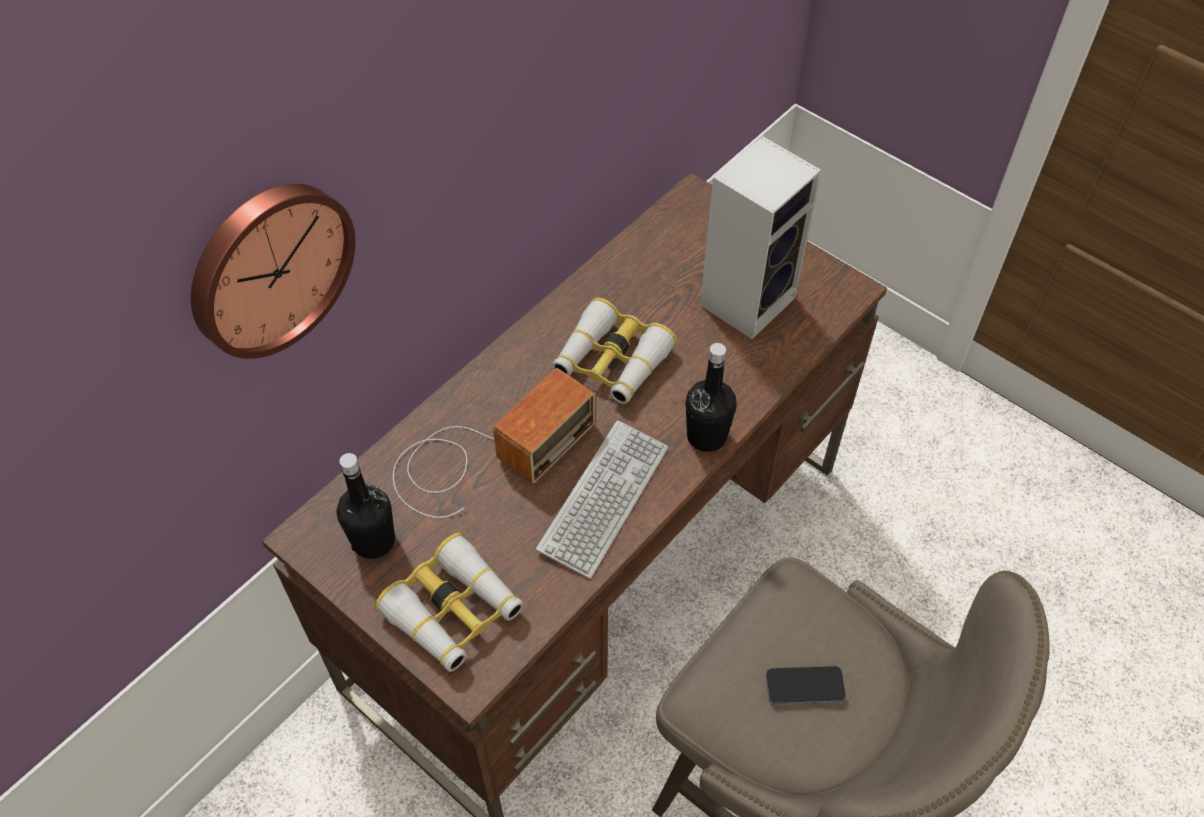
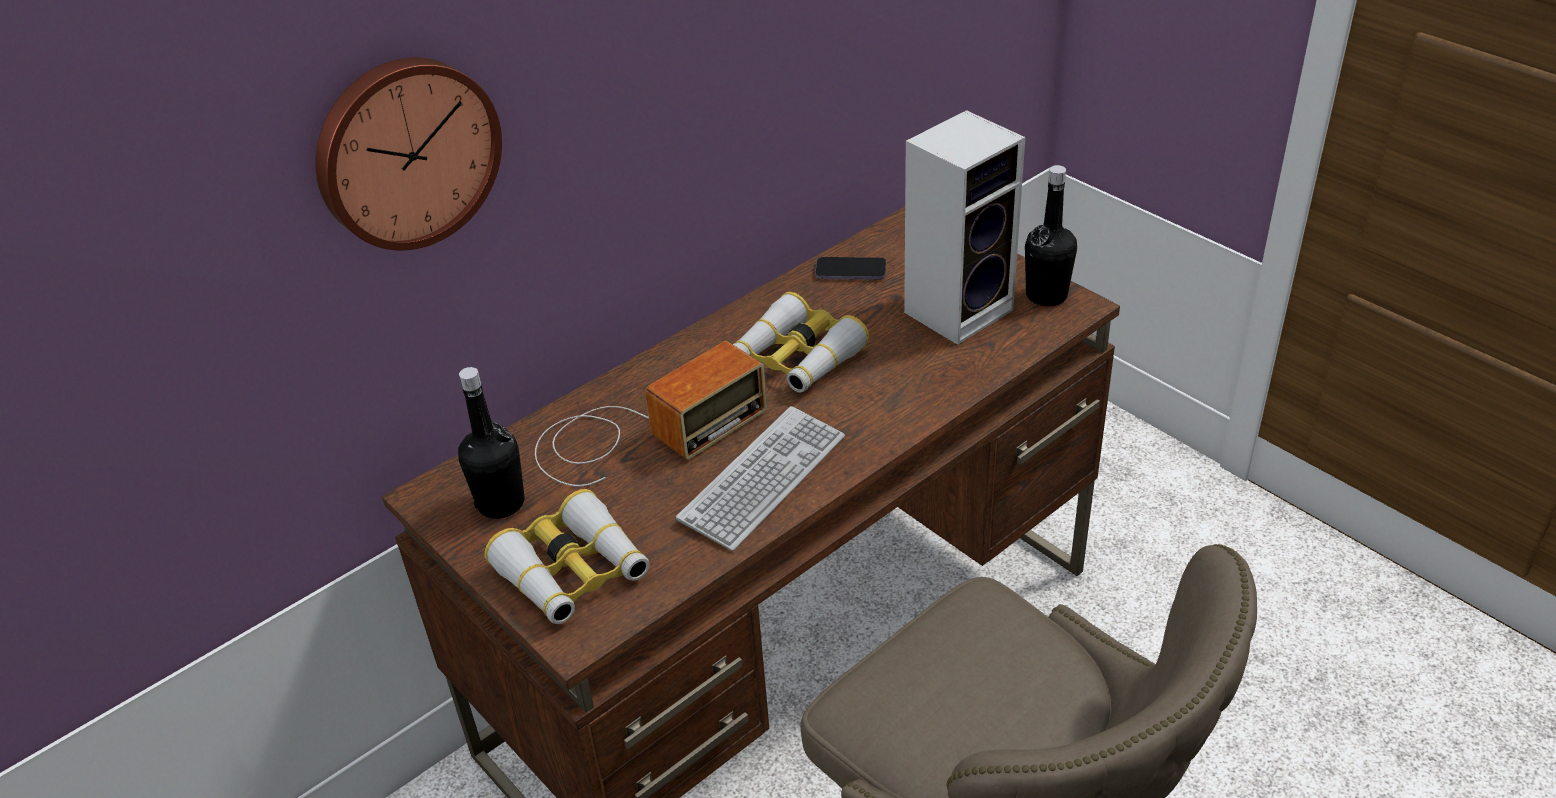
camera: 10 degrees right, 15 degrees down
(706, 436) = (890, 428): black bottle -> black bottle (1046, 295)
(804, 686) = (977, 696): phone -> phone (850, 271)

